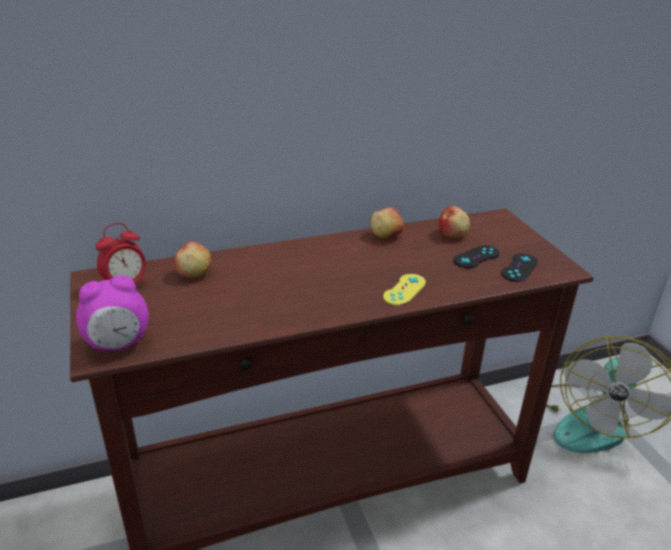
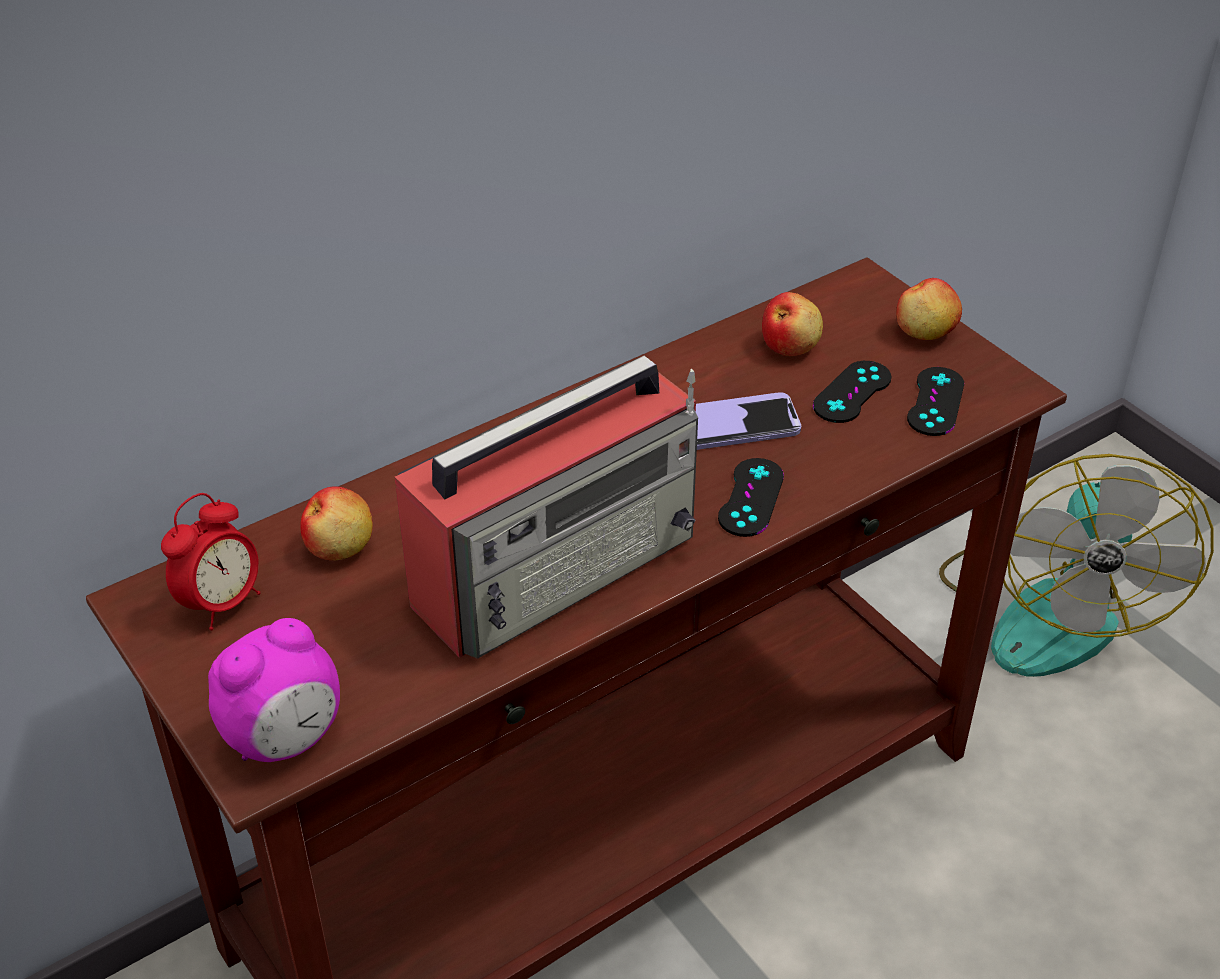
camera: 15 degrees left, 10 degrees up
(293, 300) = (559, 566): none -> radio
(385, 236) = (667, 375): apple -> apple (925, 332)
(404, 290) = (751, 498): yellow game controller -> black game controller
(412, 260) = (738, 425): none -> phone

